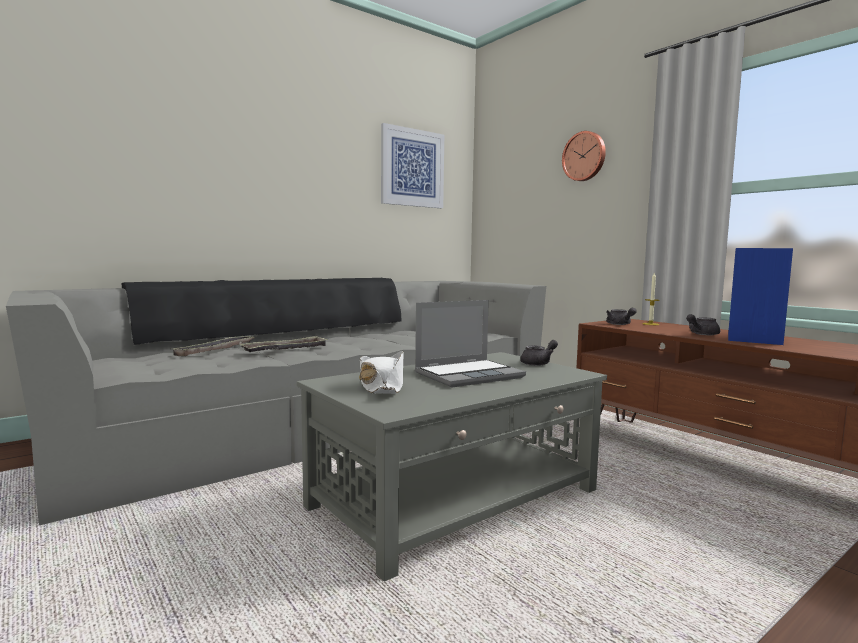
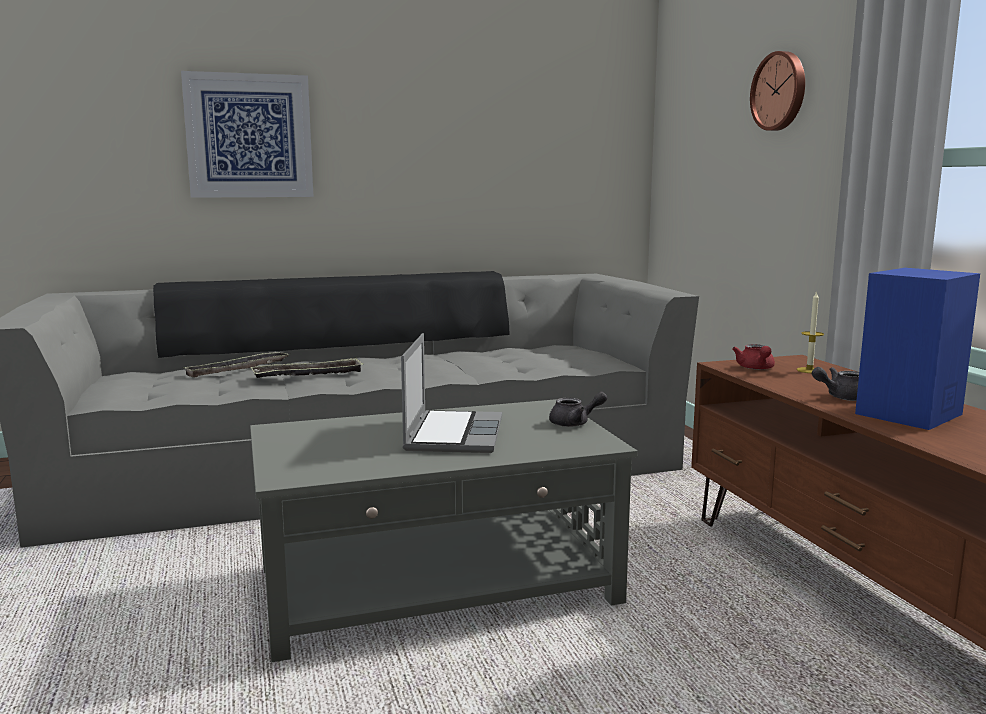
camera: 20 degrees right, 5 degrees up
(382, 386) = (326, 441): white hat -> none
(412, 168) = (547, 111): picture -> picture (249, 136)
(469, 375) = (453, 434): laptop -> laptop turned 75 degrees counterclockwise
(620, 324) = (756, 368): grey teapot -> red teapot

